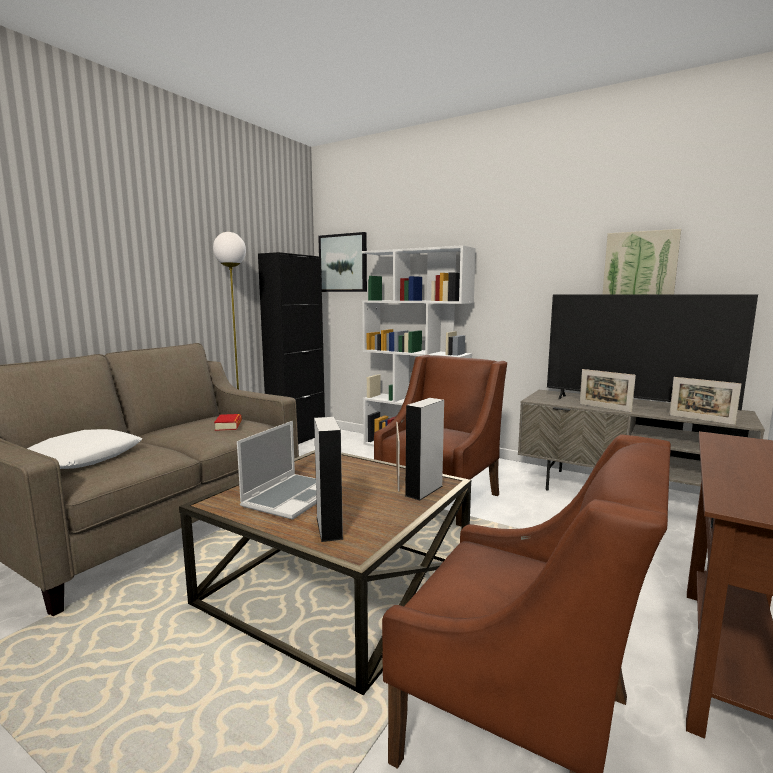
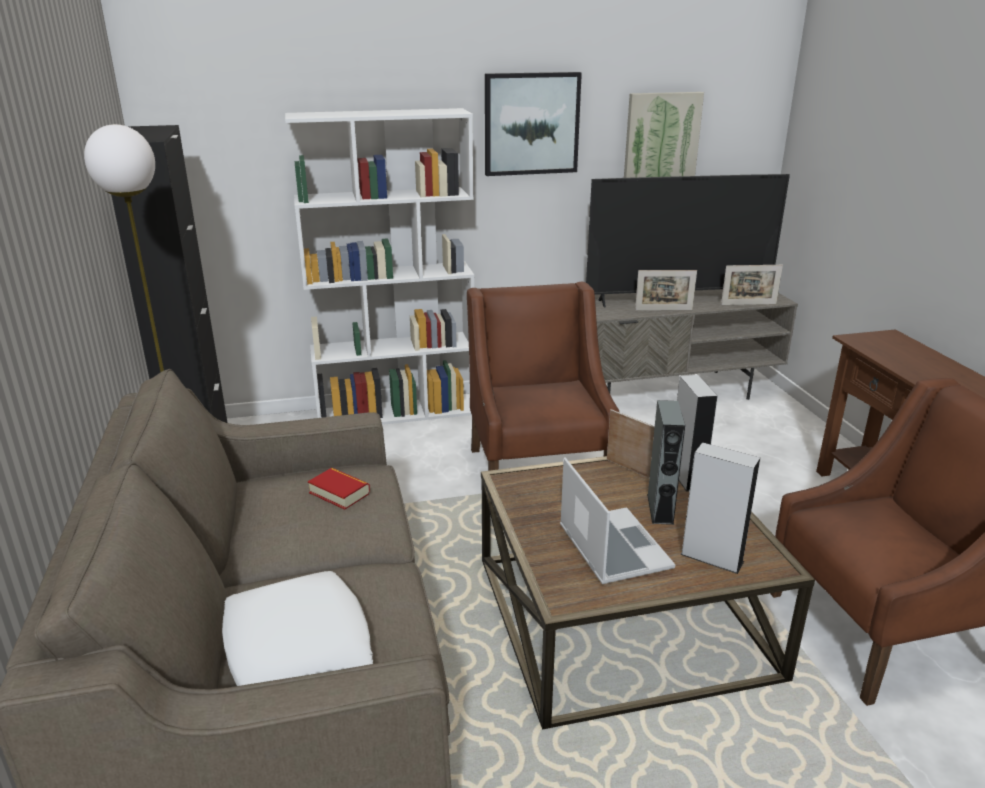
camera: 45 degrees left, 15 degrees up
(343, 263) = (203, 129): picture -> picture (531, 124)
(365, 495) = (660, 508): none -> grey speaker

